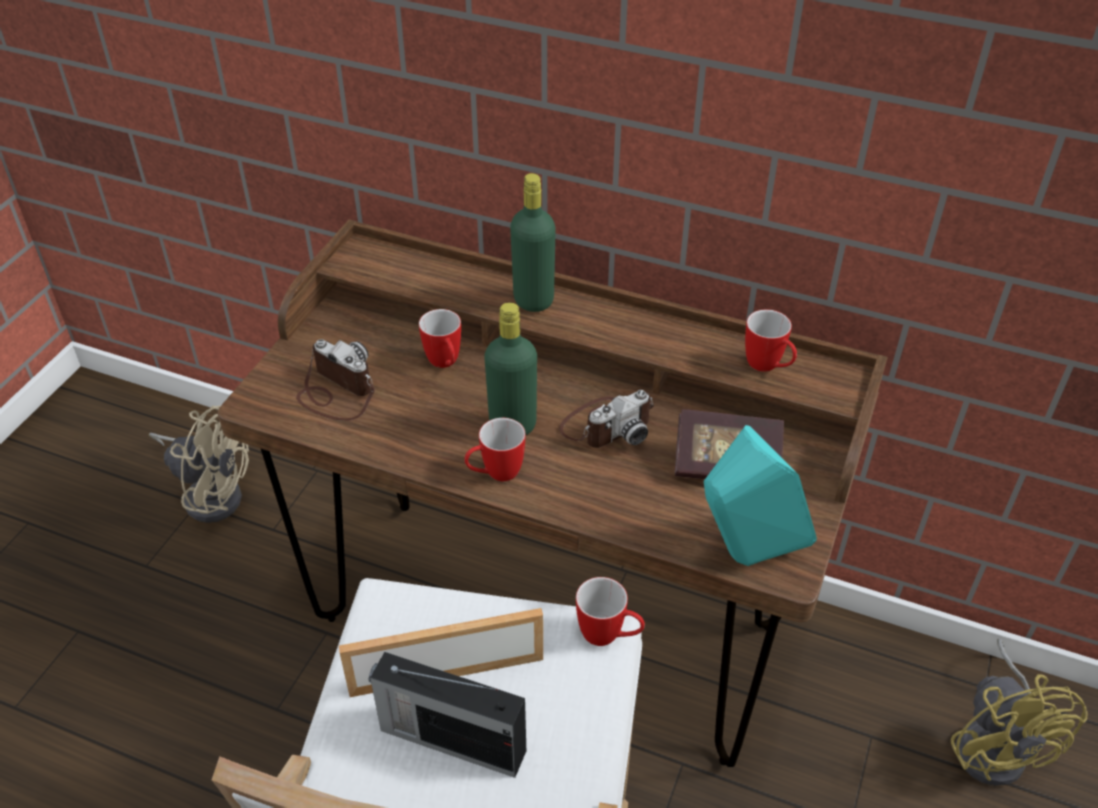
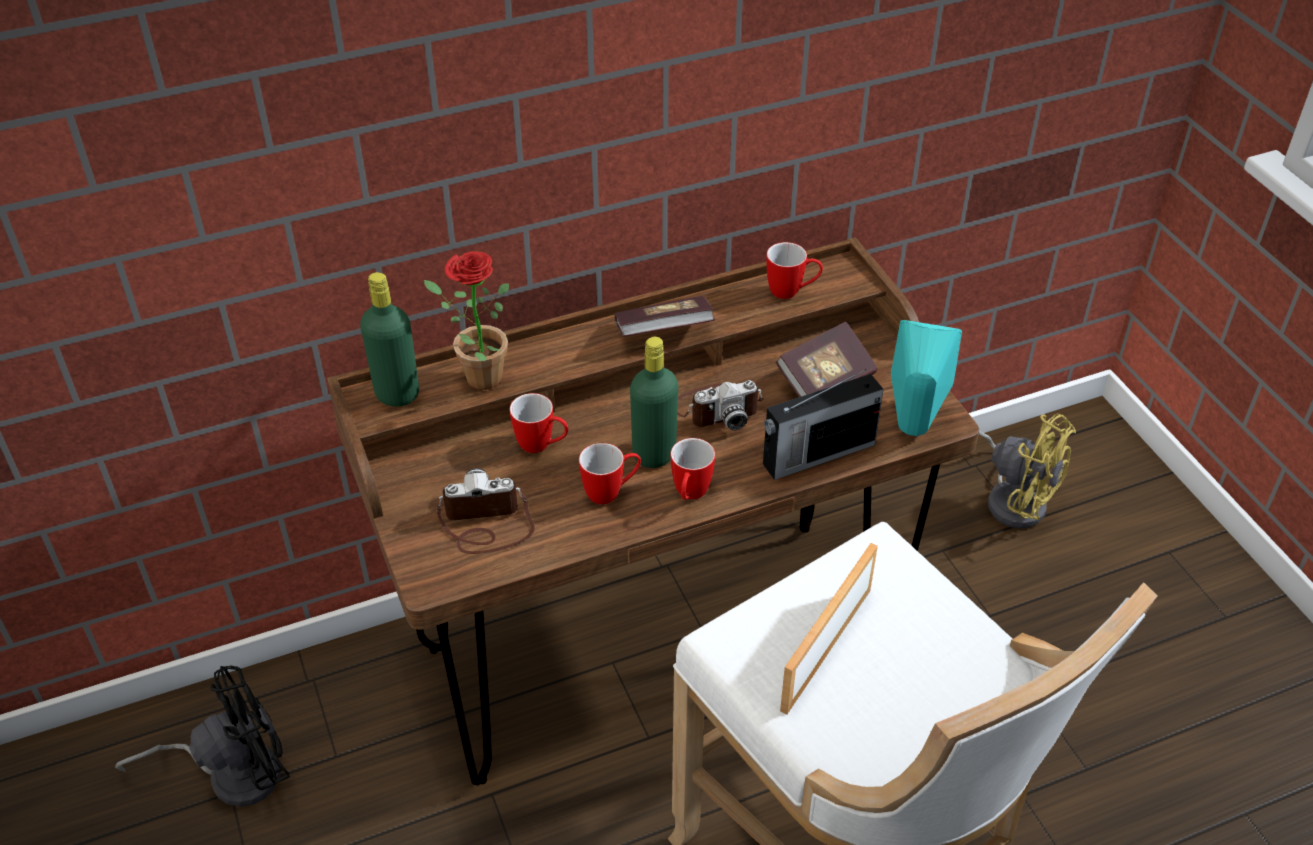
camera: 45 degrees left, 0 degrees up
(211, 493) = (232, 773): beige fan -> black fan
(442, 279) = (476, 376): none -> potted plant
(450, 739) = (882, 682): radio -> radio (816, 454)
(533, 300) = (570, 347): green bottle -> green bottle (397, 394)
(606, 425) = (717, 409): camera -> camera turned 60 degrees clockwise
(609, 636) = (888, 545): mug -> mug (611, 492)
(618, 333) = (664, 332): none -> book

